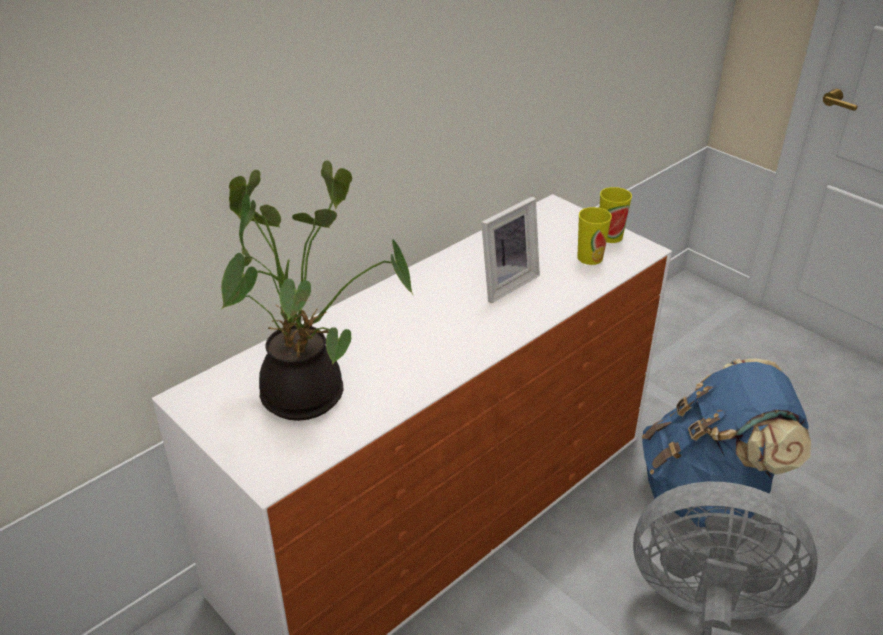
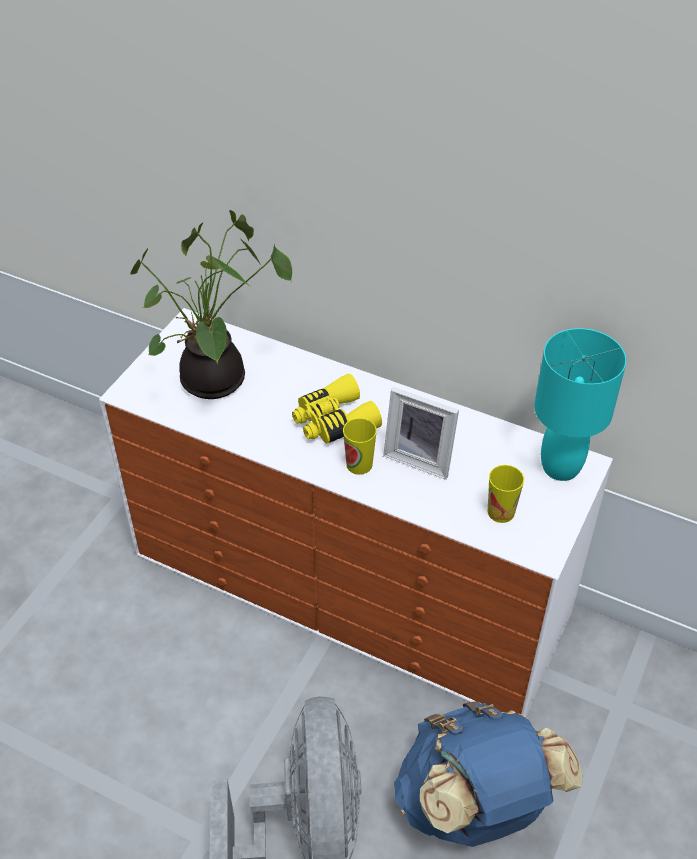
camera: 70 degrees right, 10 degrees up
(426, 323) = (333, 421): none -> yellow binoculars
(552, 218) = (560, 468): none -> turquoise table lamp
(610, 236) = (552, 521): cup -> cup (359, 464)

